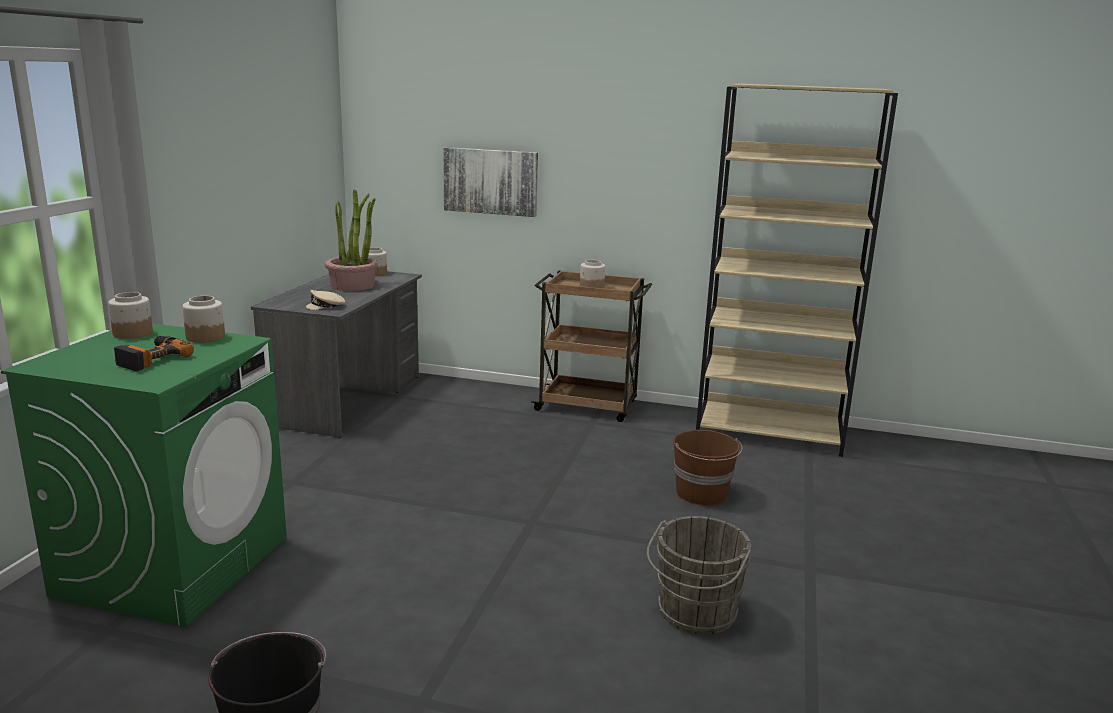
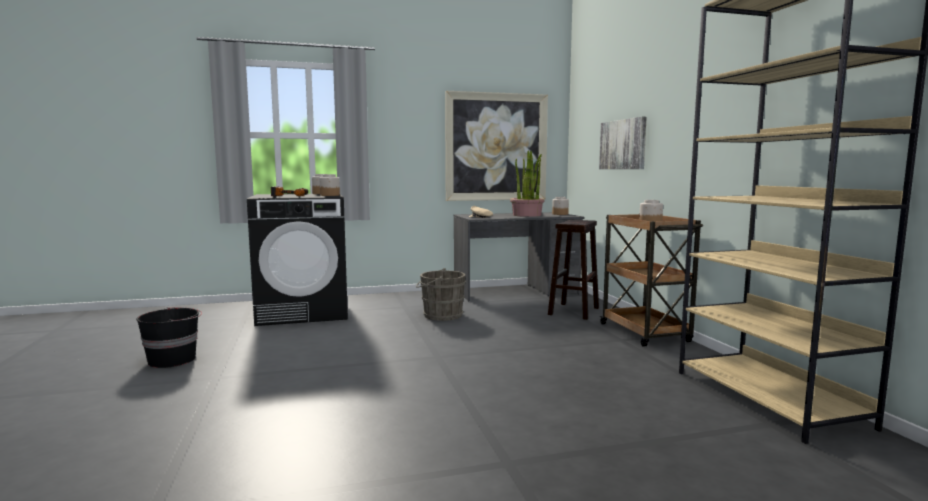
camera: 60 degrees right, 10 degrees down
(175, 565) = (303, 312): green washing machine -> black washing machine
(282, 183) = (496, 147): none -> picture
(476, 405) = (573, 311): none -> brown stool
(694, 614) = (371, 427): grey bucket -> grey bucket (440, 315)
(702, 494) = (573, 395): brown bucket -> none

